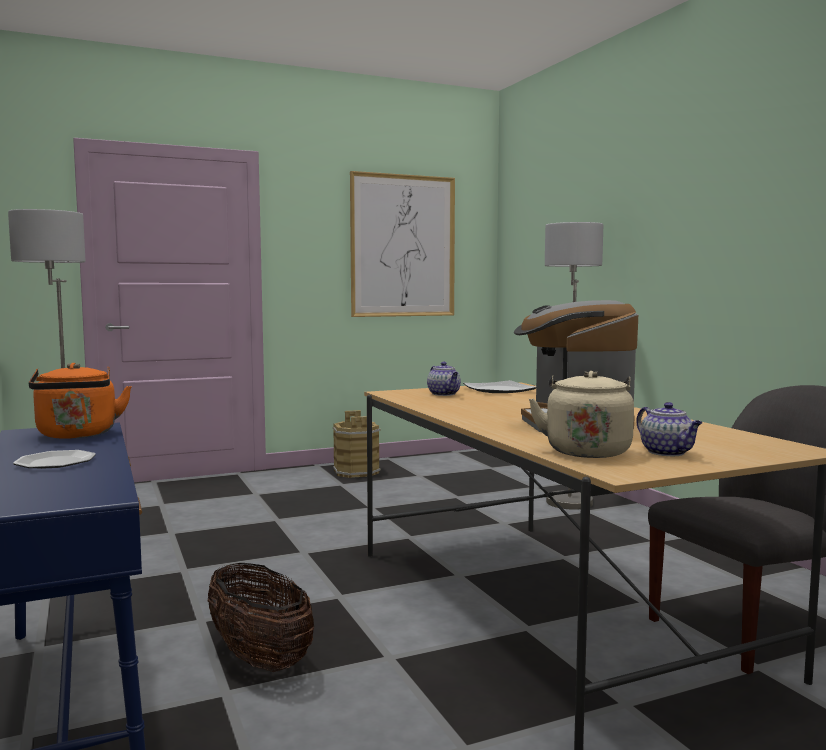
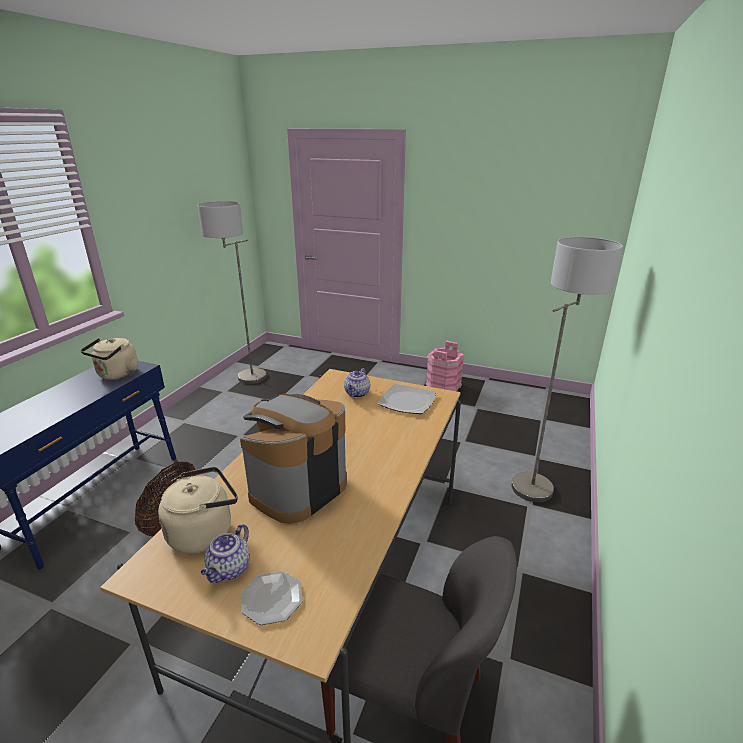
camera: 45 degrees right, 20 degrees up
(55, 463) = (53, 404): plate -> plate (271, 599)
(77, 435) = (116, 375): orange kettle -> beige kettle
(356, 472) = (443, 386): brown bucket -> pink bucket
(403, 246) = (524, 211): picture -> none

